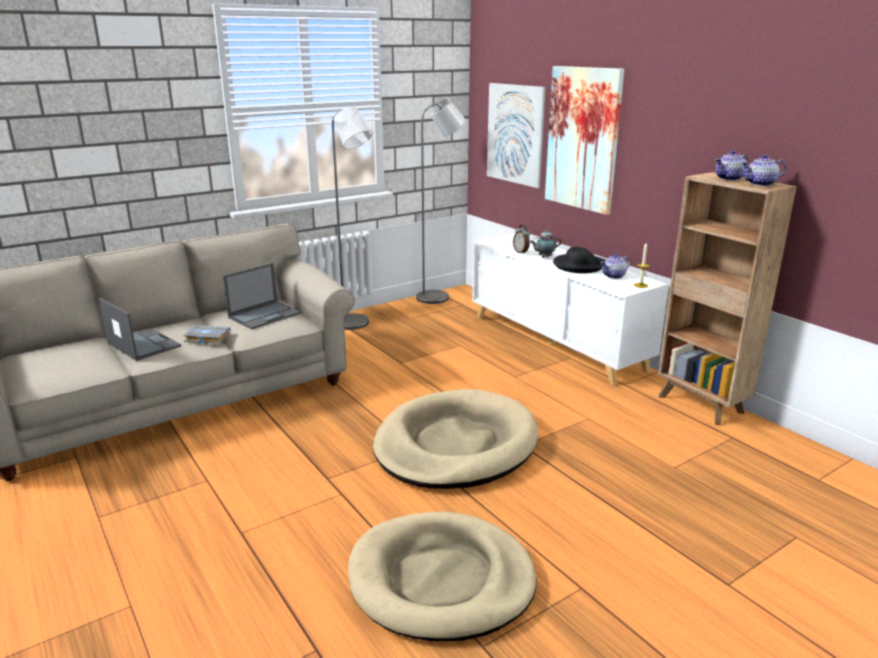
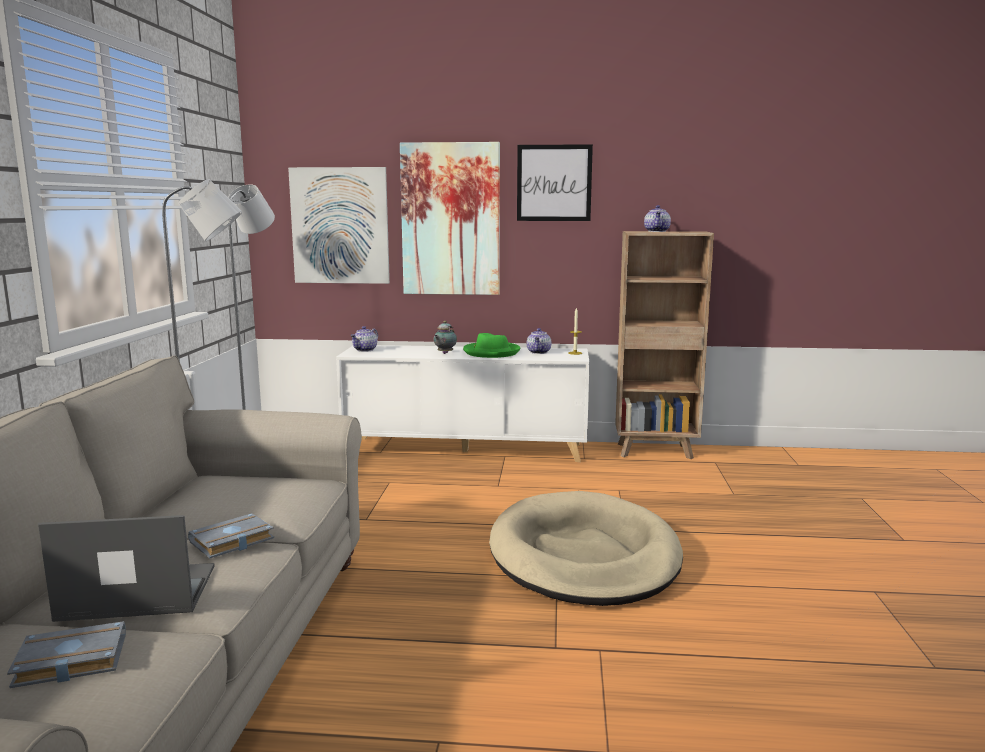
camera: 50 degrees left, 10 degrees down
(75, 359) = (68, 663): none -> grey book
(265, 315) = (246, 491): laptop -> none
(441, 580) = (818, 650): beige dog bed -> none
(521, 252) = (412, 354): alarm clock -> none
(578, 266) = (491, 352): black hat -> green hat
(663, 113) = (554, 183): none -> picture
(760, 184) = (688, 231): teapot -> teapot (365, 350)

